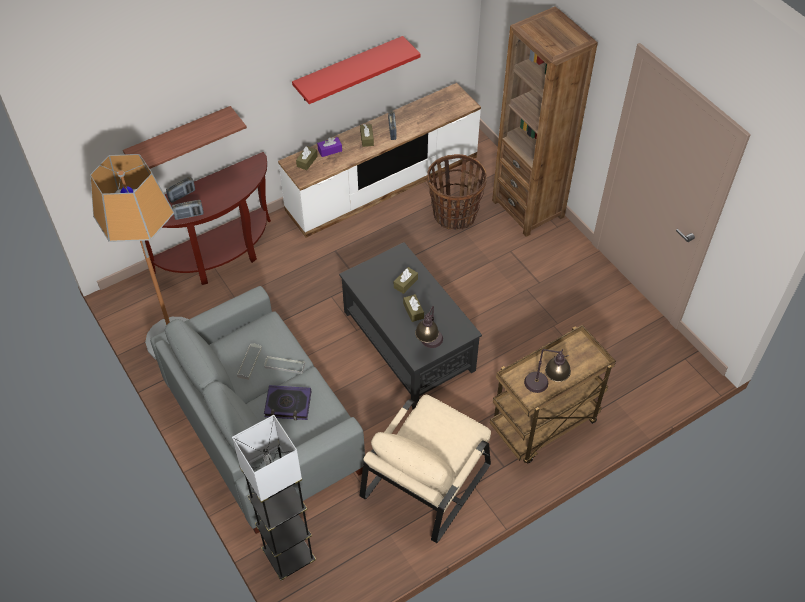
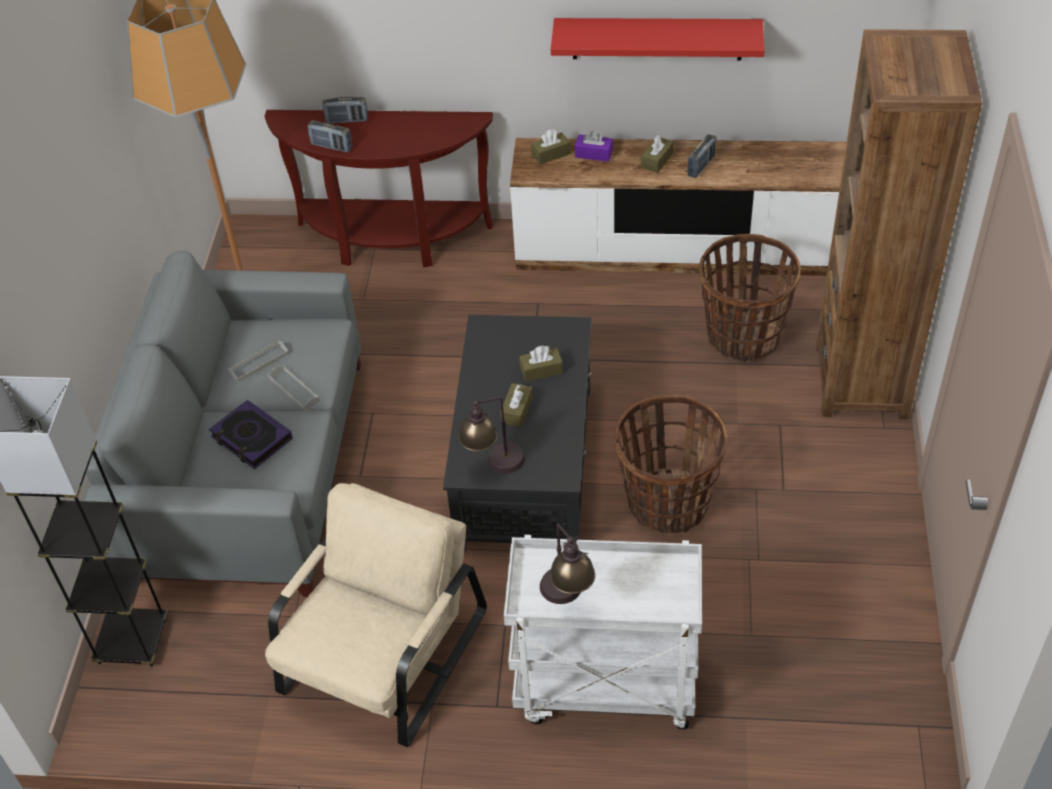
camera: 40 degrees right, 5 degrees down
(180, 138) = (363, 35): shelf -> none
(427, 478) = (382, 655): beige armchair -> beige armchair turned 135 degrees clockwise
(493, 320) = (667, 504): none -> basket
(543, 426) = (603, 688): brown cart -> white cart

